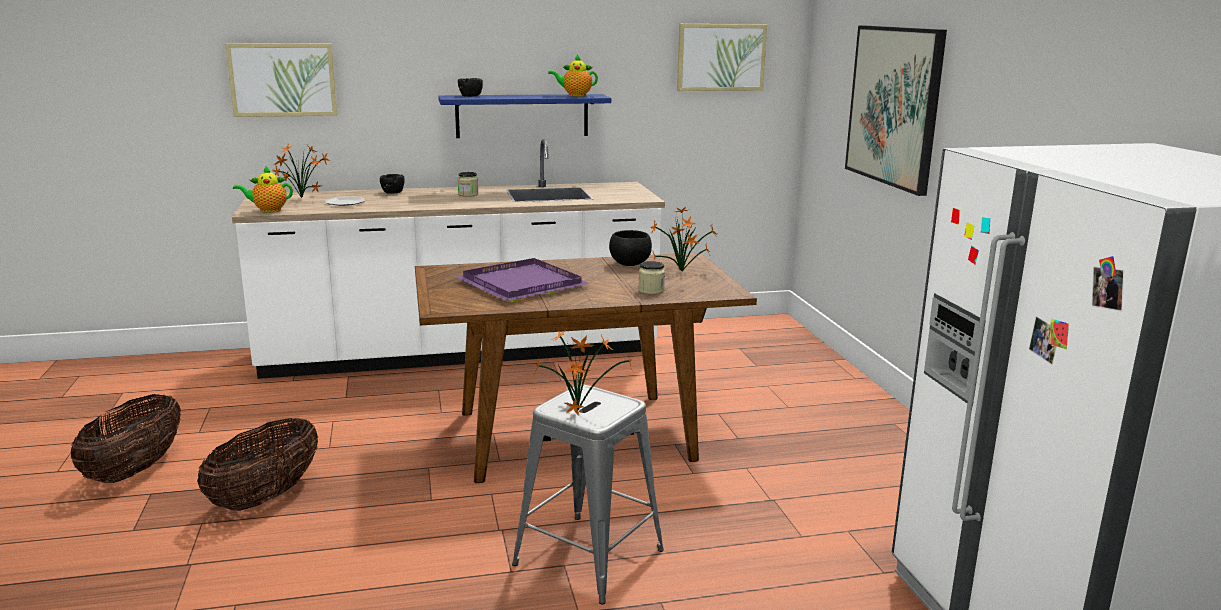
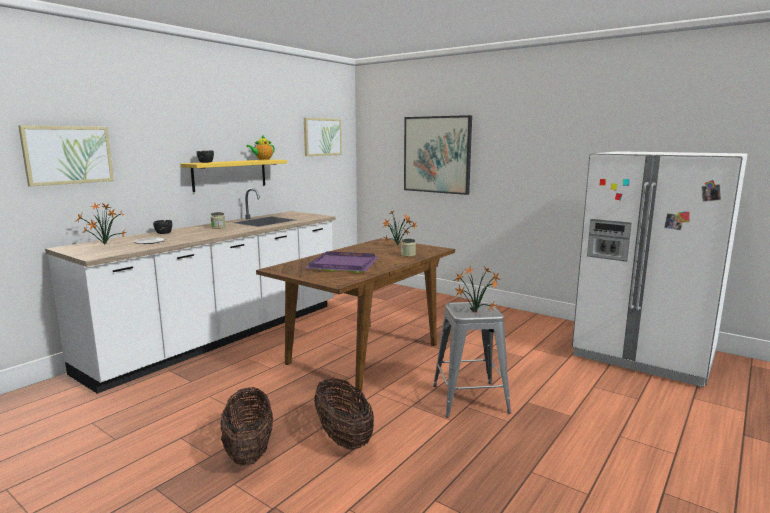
camera: 40 degrees left, 5 degrees down
(135, 470) = (108, 481): basket -> basket (343, 438)
(268, 210) = (104, 254): teapot -> none
(522, 115) = (230, 175): blue shelf -> yellow shelf
(630, 264) = (366, 247): black bowl -> none

